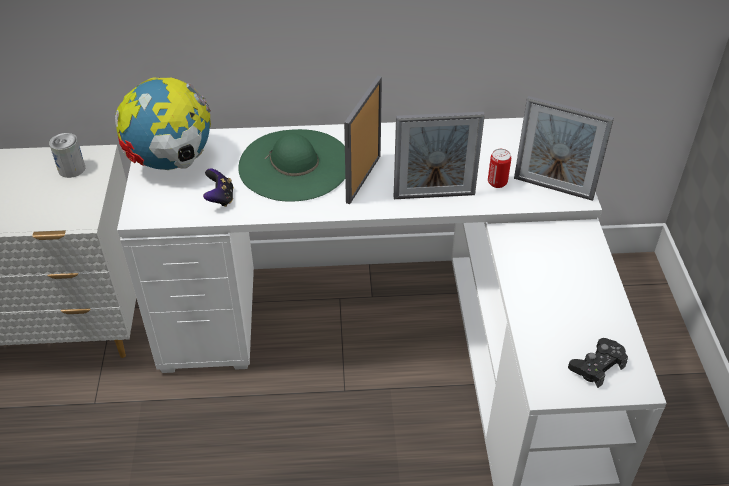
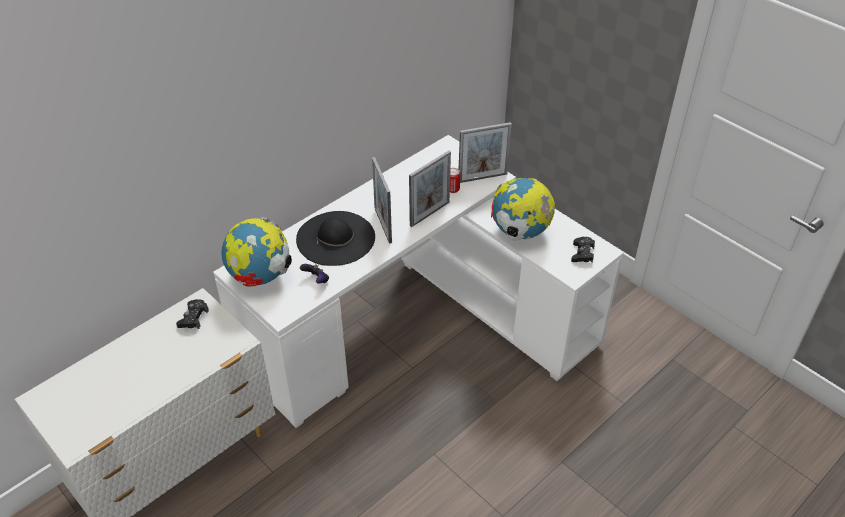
camera: 40 degrees left, 0 degrees up
(71, 169) = (193, 318): can -> black game controller
(295, 164) = (335, 238): green hat -> black hat
(536, 285) = (520, 232): none -> globe

